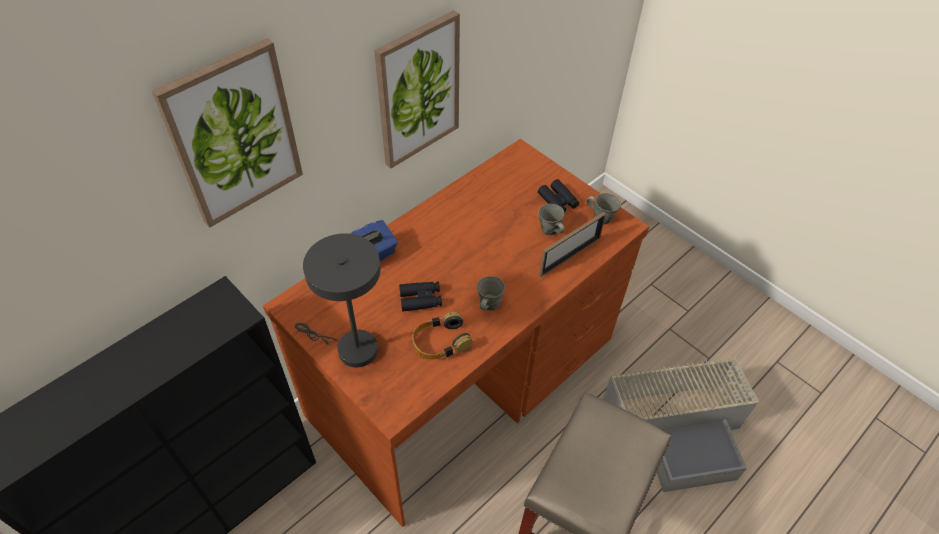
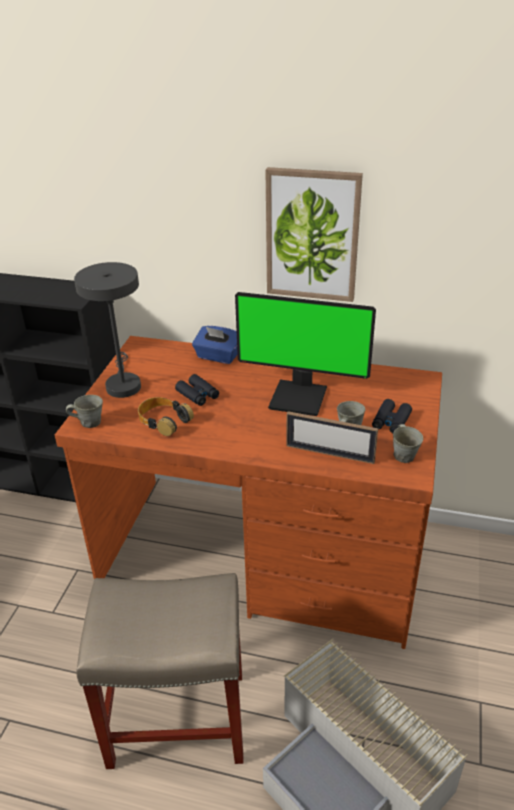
camera: 60 degrees right, 15 degrees down
(234, 135) = (133, 171): picture -> none
(483, 234) = (299, 397): none -> monitor
(489, 304) = (226, 429): grey mug -> grey mug (89, 422)

